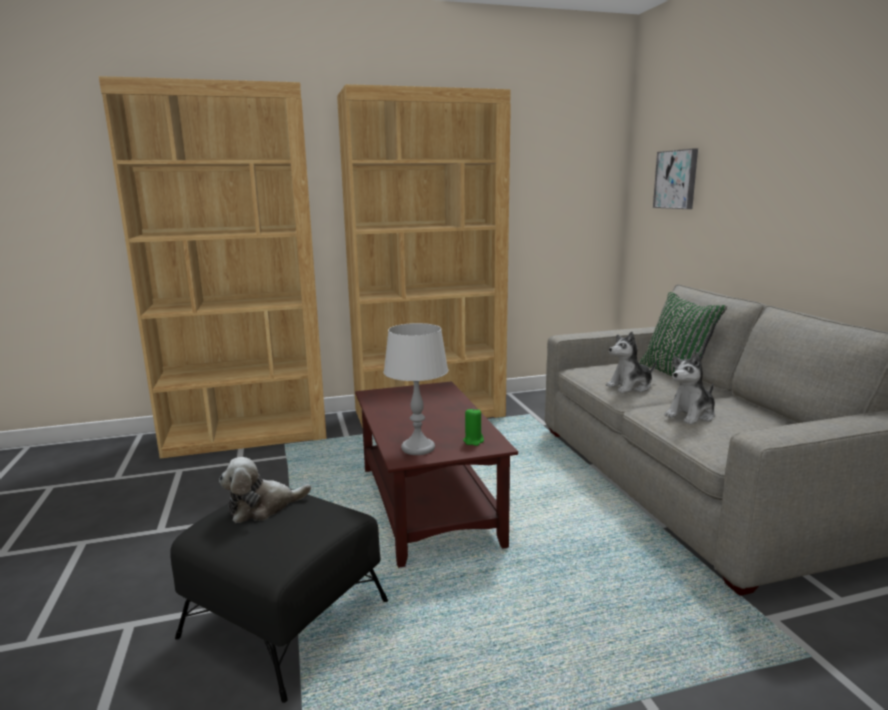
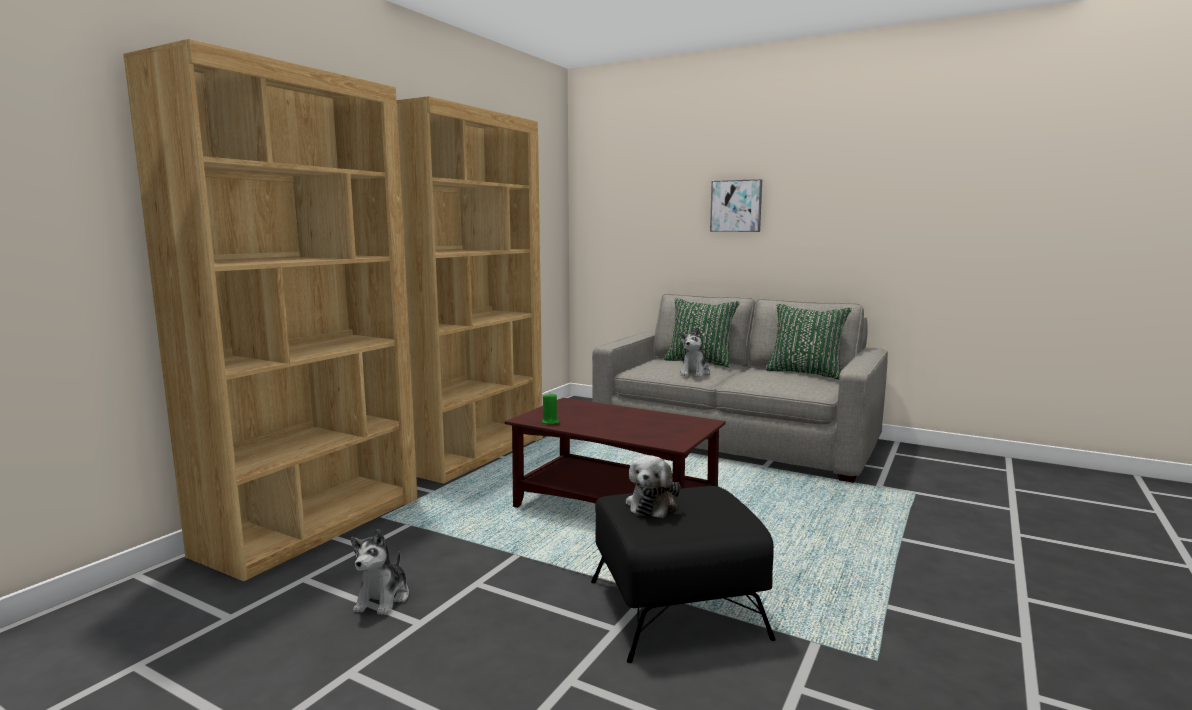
camera: 45 degrees left, 5 degrees down
(418, 448) = (666, 436): grey table lamp -> none
(473, 441) = (688, 423): green candle -> green candle (550, 422)
(676, 179) = (632, 210): picture -> picture (736, 206)
(691, 415) = (765, 379): plush toy -> plush toy (383, 599)
(778, 421) = (805, 373): none -> green pillow

